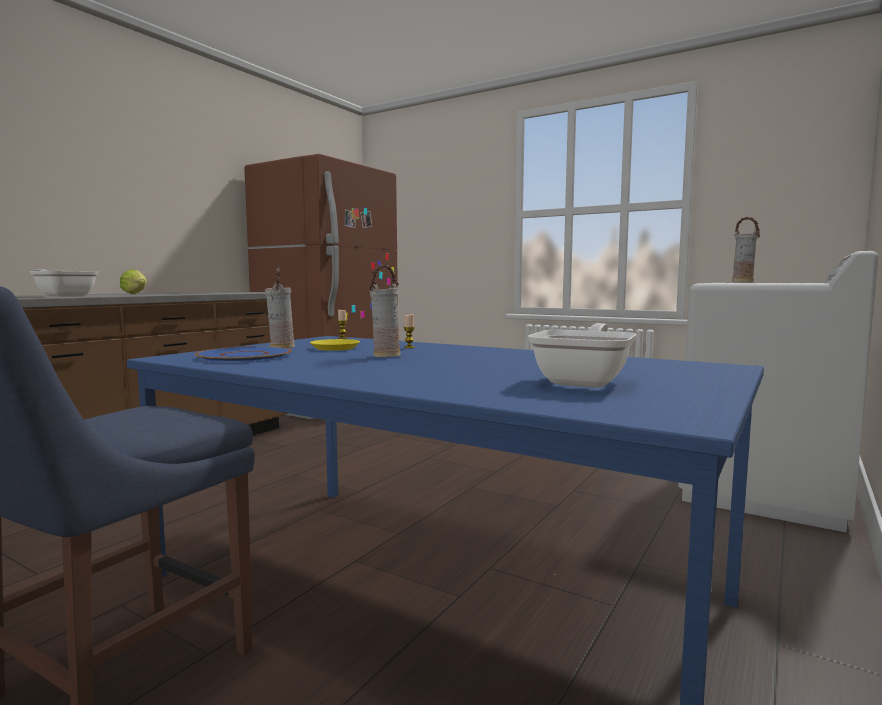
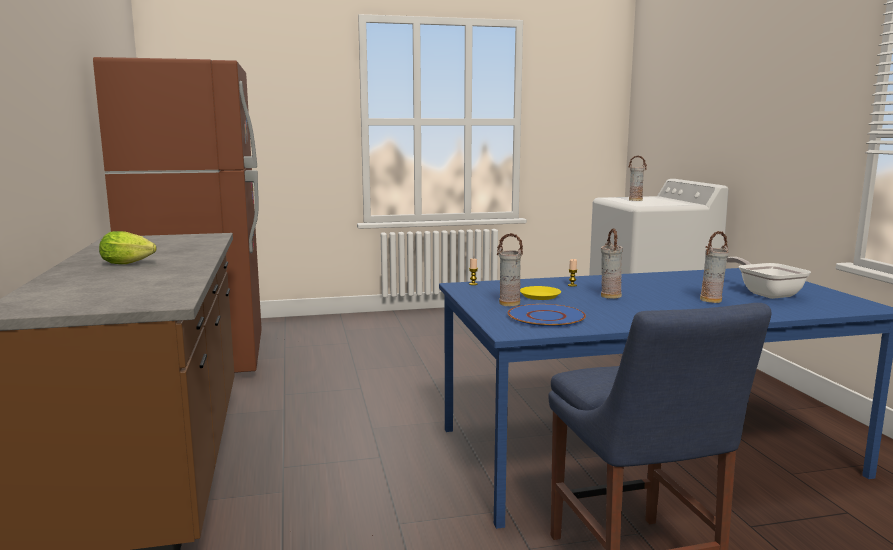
camera: 45 degrees left, 5 degrees up
(63, 295) = (134, 285): frying pan -> none
(464, 373) = (711, 300): none -> vase

